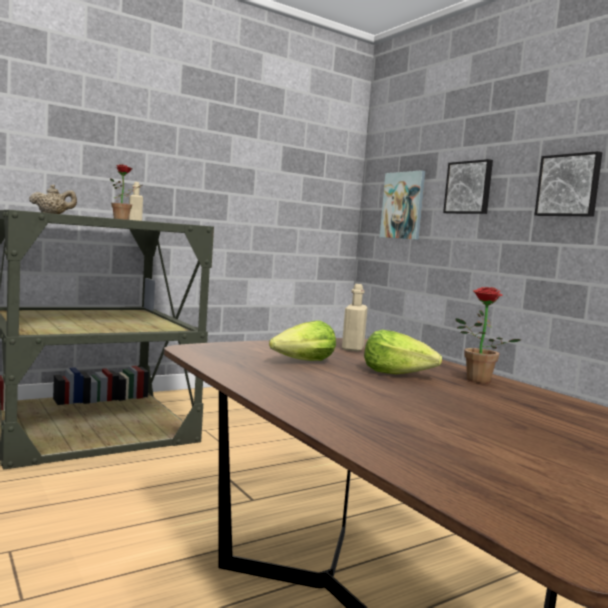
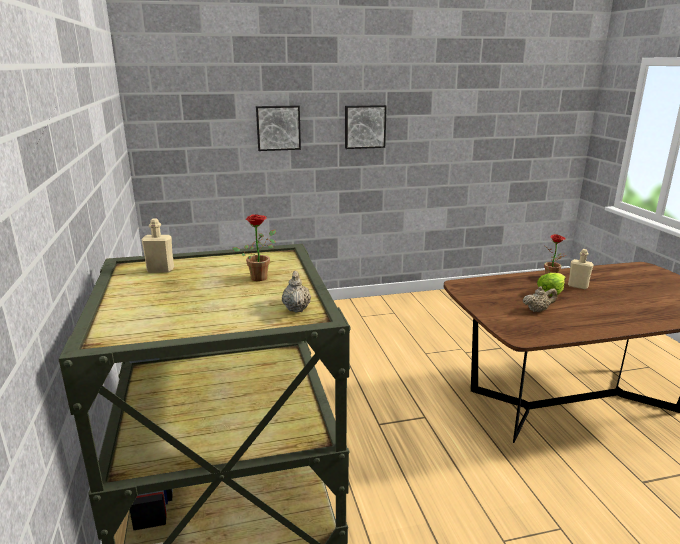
camera: 70 degrees left, 15 degrees up
(304, 362) = (538, 310): lettuce -> beige teapot
(353, 348) = (485, 291): beige bottle -> beige bottle (578, 286)
(403, 205) = (199, 145): picture -> none

